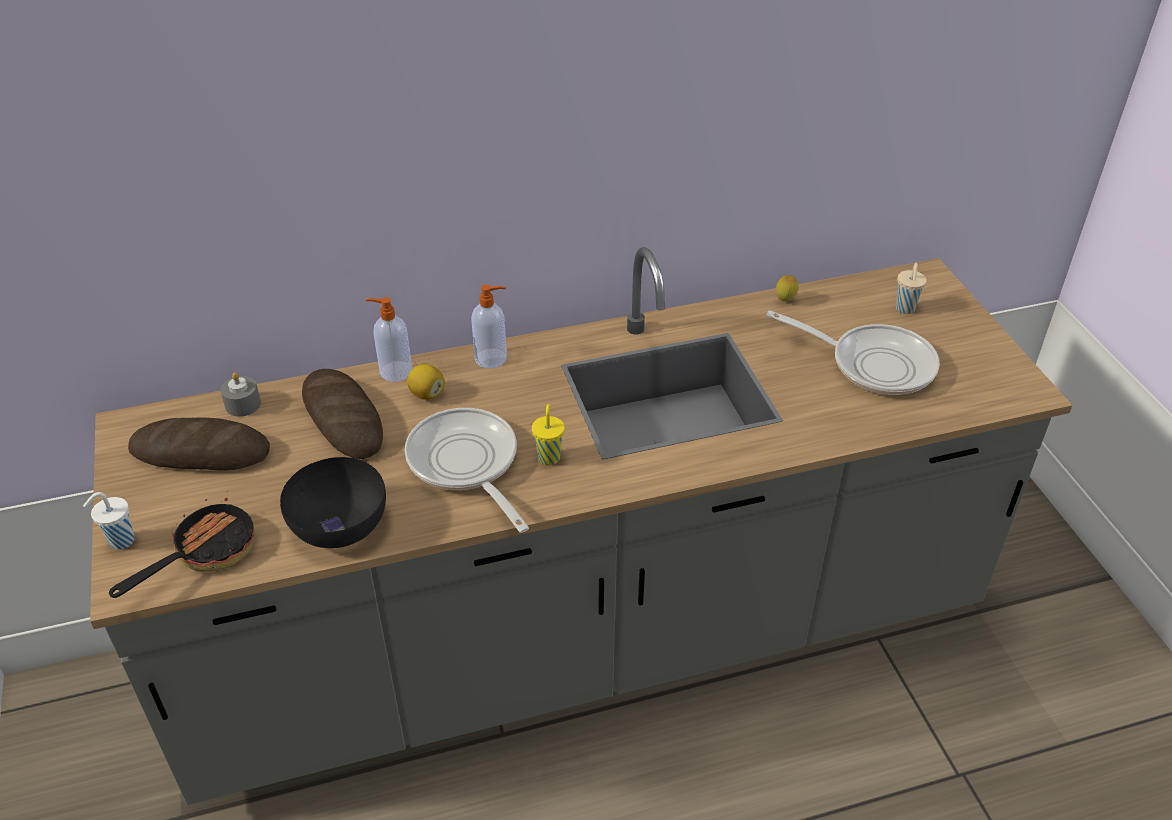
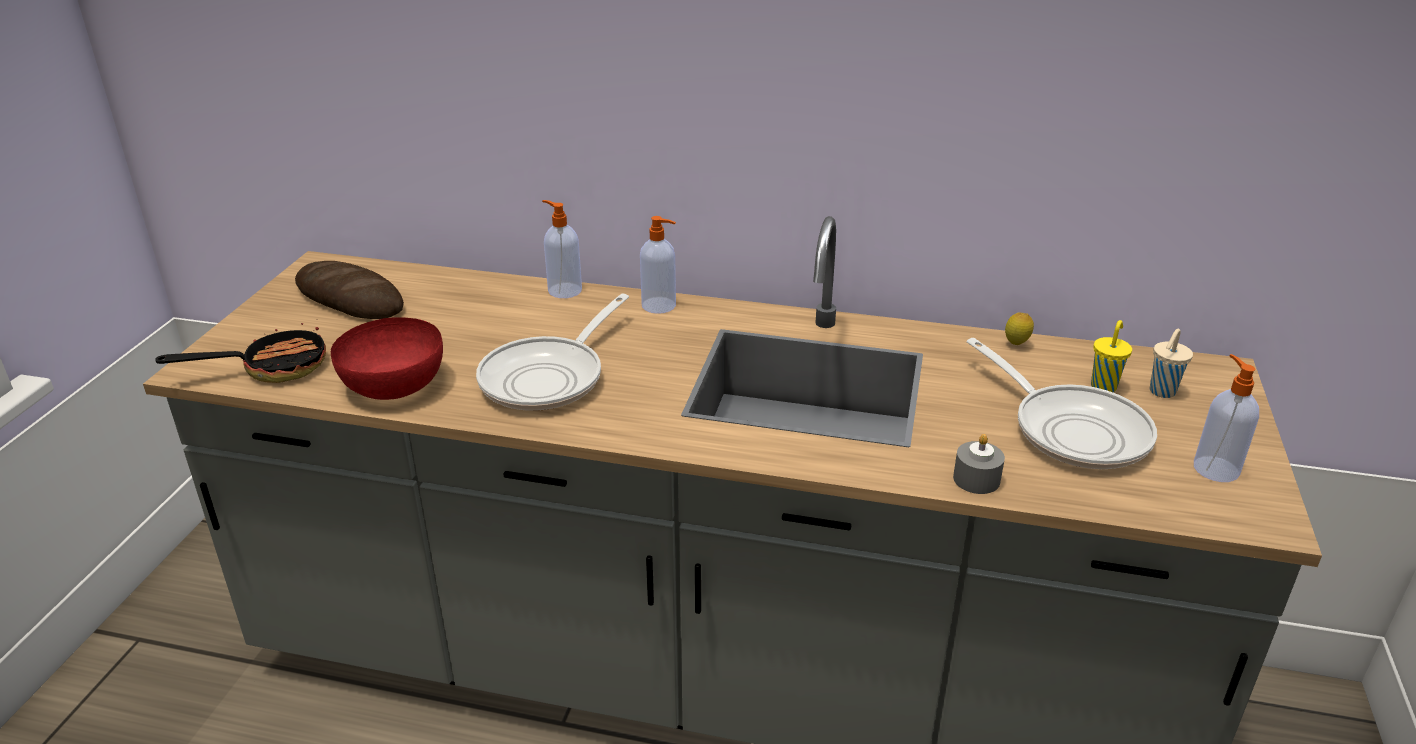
camera: 30 degrees right, 10 degrees down
(120, 541) = (225, 338): white cup -> none
(243, 404) = (417, 277): grey candle -> grey candle (976, 479)
(340, 526) = (394, 386): black bowl -> red bowl
(343, 419) = (483, 310): bread -> none
(427, 394) = (573, 314): lemon -> none
(466, 465) = (549, 377): frying pan -> frying pan turned 150 degrees counterclockwise
(549, 457) = (631, 396): yellow cup -> yellow cup (1104, 386)
(976, 361) = (1214, 468): none -> soap dispenser

